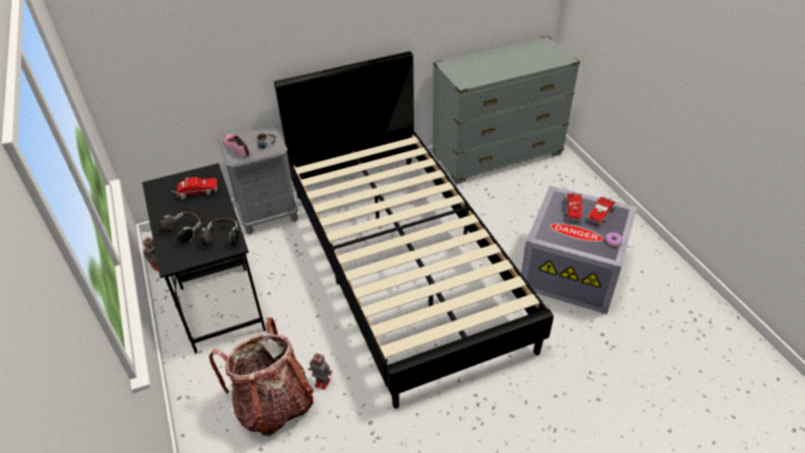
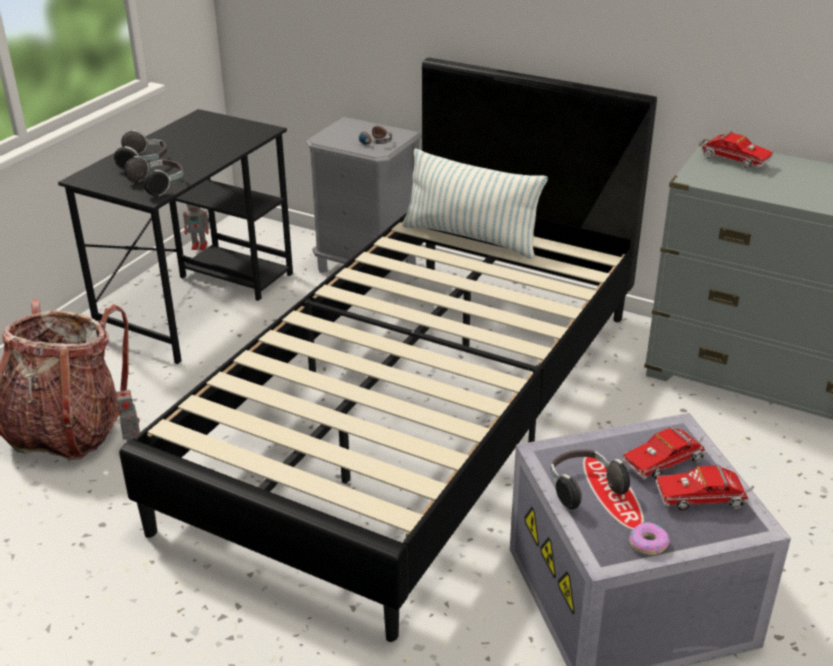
camera: 50 degrees right, 10 degrees down
(196, 193) = (216, 139): toy truck -> toy truck (731, 160)
(237, 148) = (342, 132): shoe -> none
(344, 167) = (471, 238): none -> pillow
(569, 238) = (583, 488): none -> headphones

